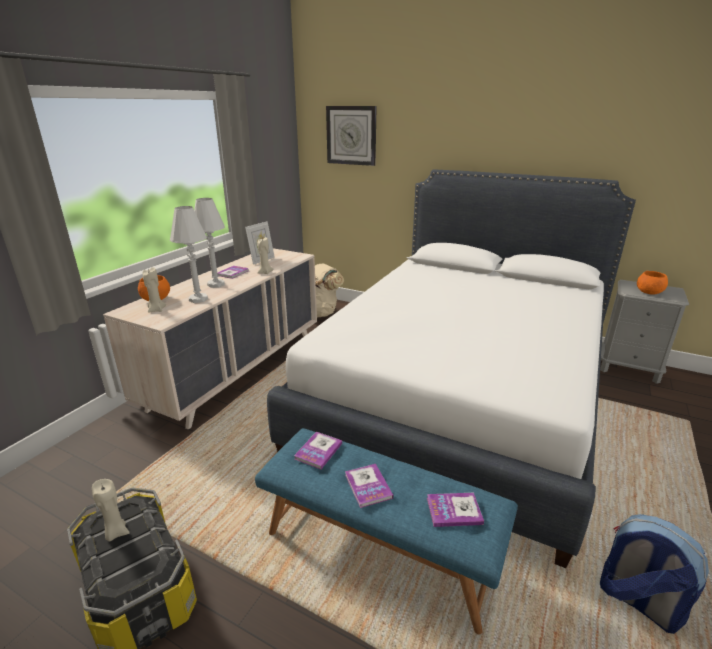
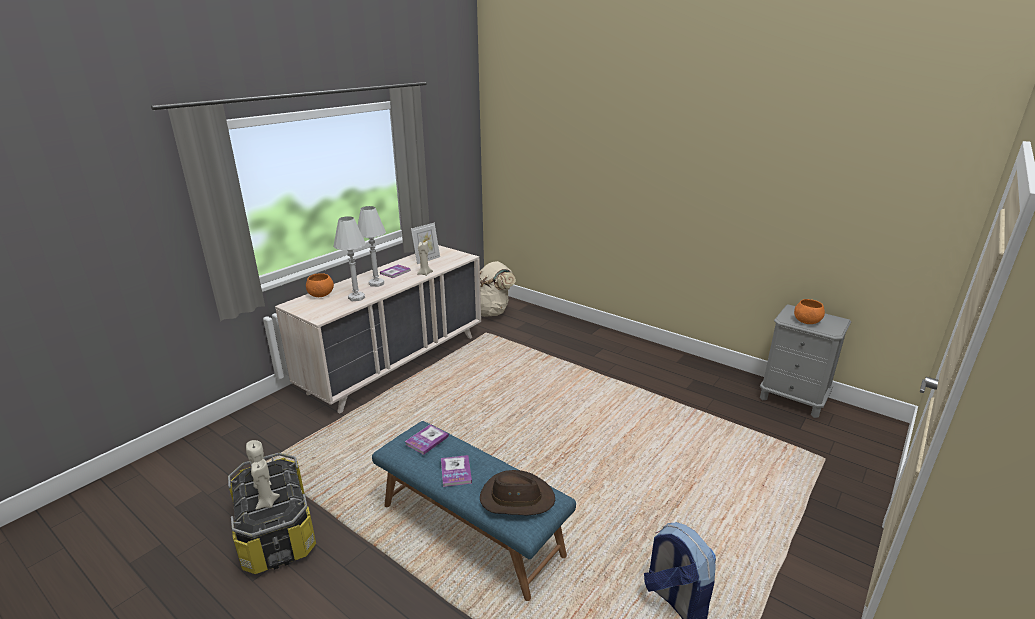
camera: 10 degrees right, 0 degrees up
(156, 310) = (318, 305): beige candle -> beige candle (267, 503)
(351, 135) = (530, 135): wall clock -> none
(454, 510) = (516, 498): book -> brown hat
(461, 396) = (600, 409): white bed -> none

